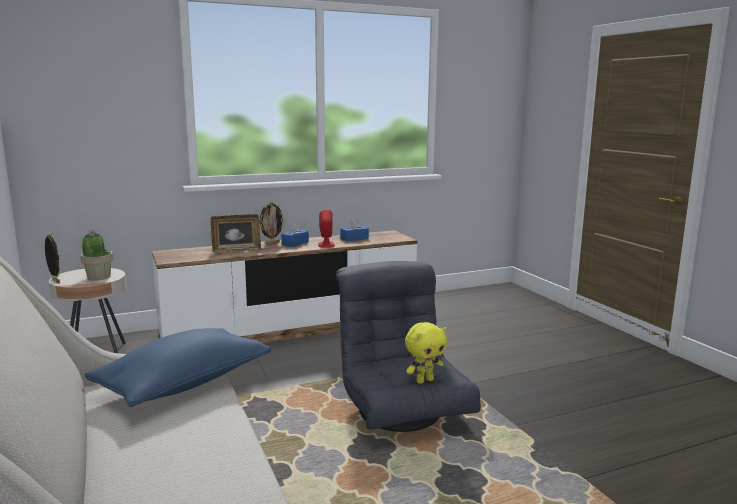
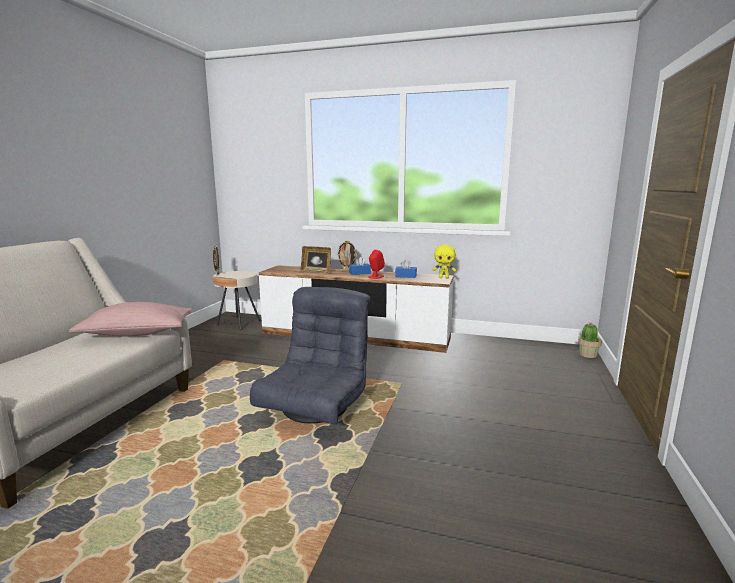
camera: 40 degrees right, 0 degrees up
(98, 277) = (238, 275): potted plant -> potted plant (587, 355)
(184, 384) = (137, 333): blue pillow -> pink pillow
(424, 380) = (307, 384): yellow plush toy -> yellow plush toy (444, 277)

